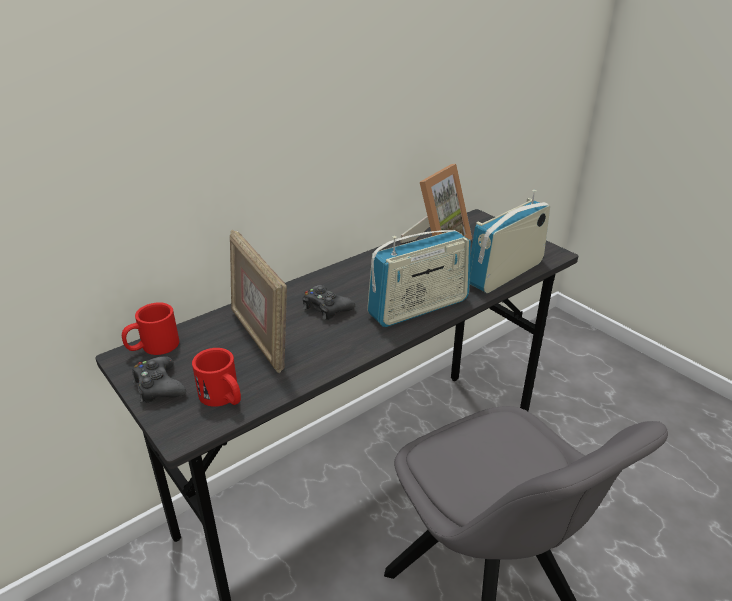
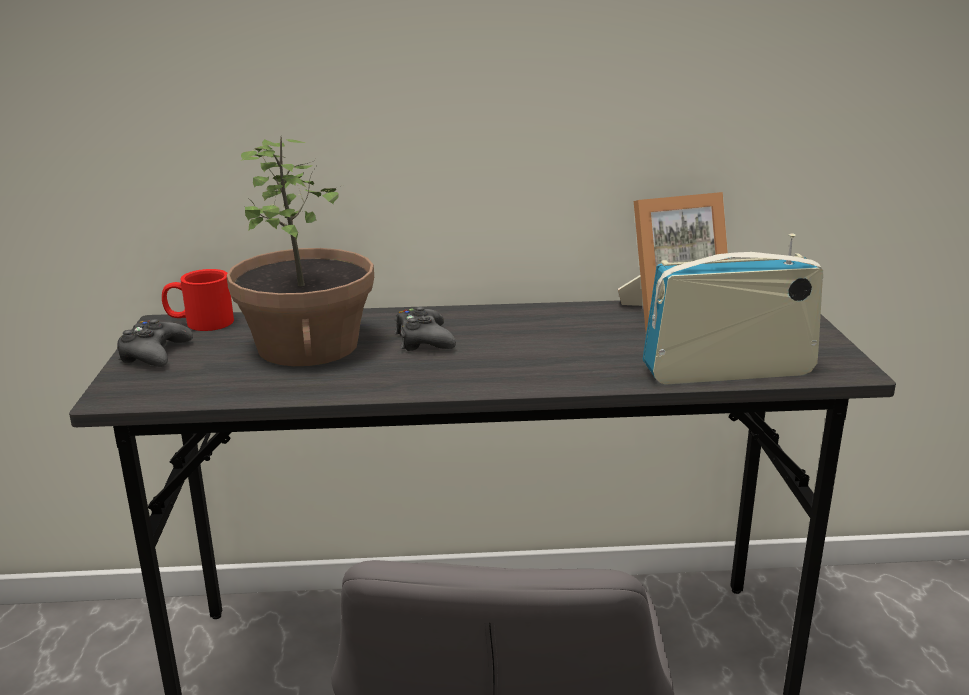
camera: 35 degrees right, 10 degrees down
(223, 397) = (194, 382): red mug -> none
(260, 338) = (309, 346): picture frame -> potted plant
(419, 308) = (538, 372): radio -> none

